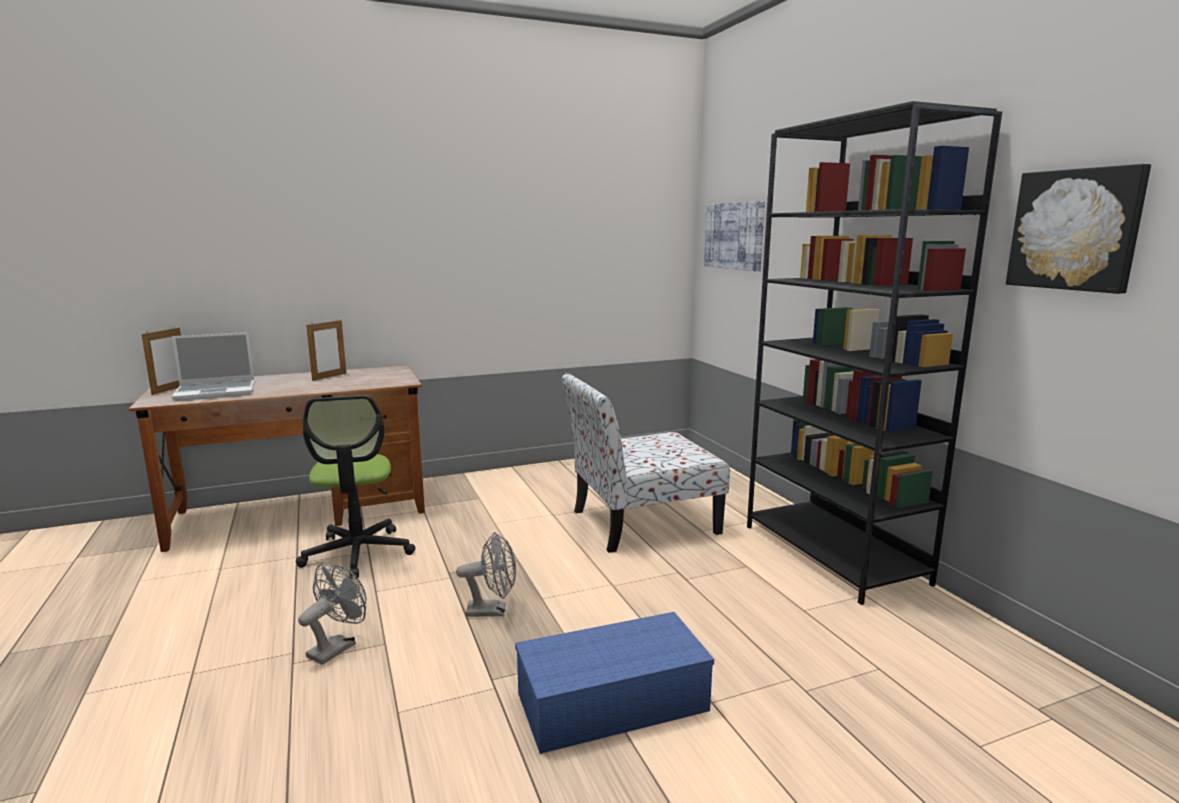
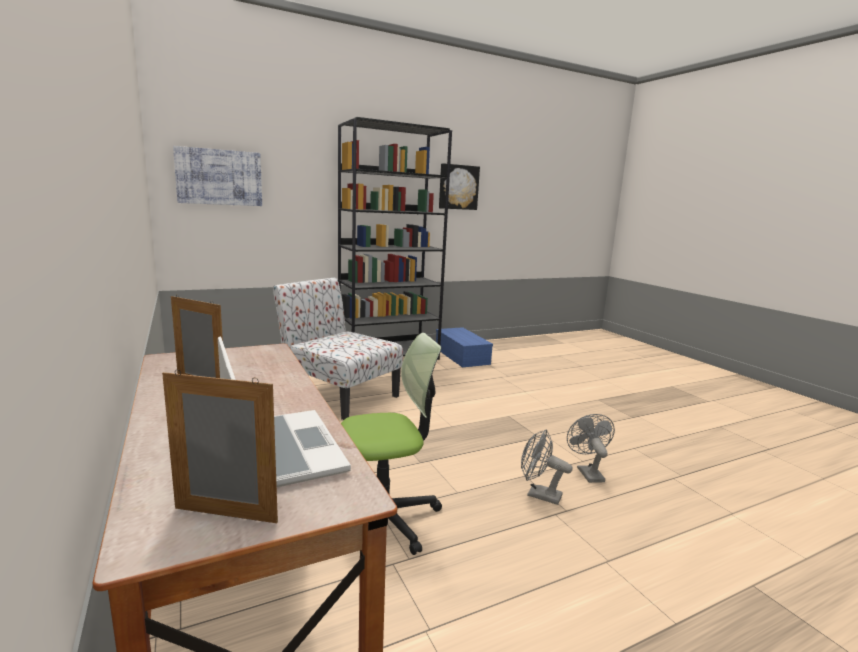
camera: 95 degrees left, 0 degrees up
(492, 611) = (471, 441): grey fan -> grey fan (587, 472)
(610, 704) = (539, 409): blue storage box -> blue storage box (463, 356)
(641, 523) = (339, 395): chair -> chair turned 150 degrees clockwise

